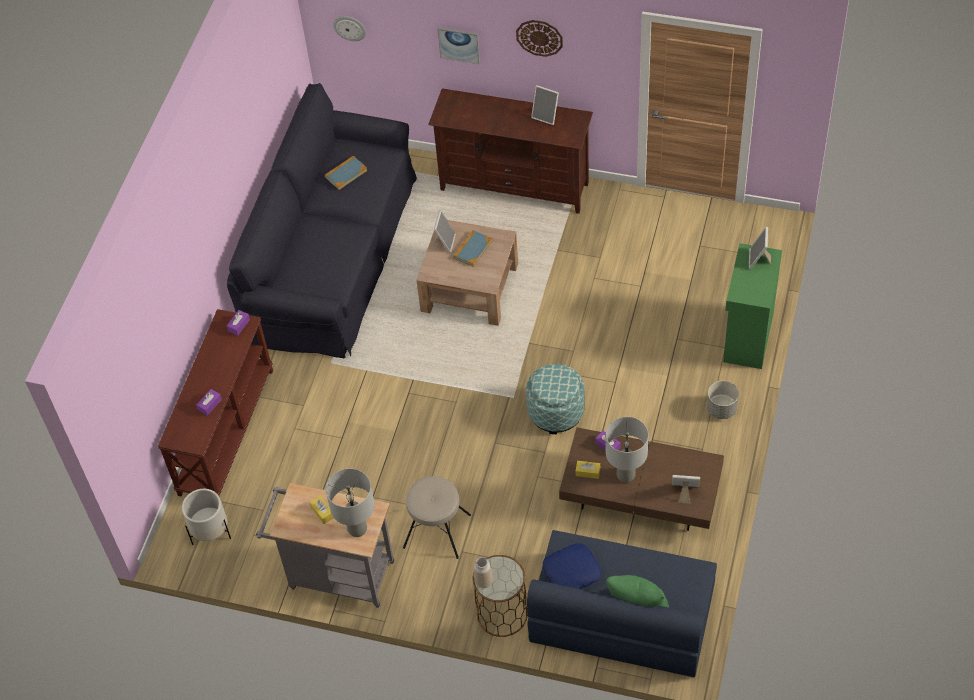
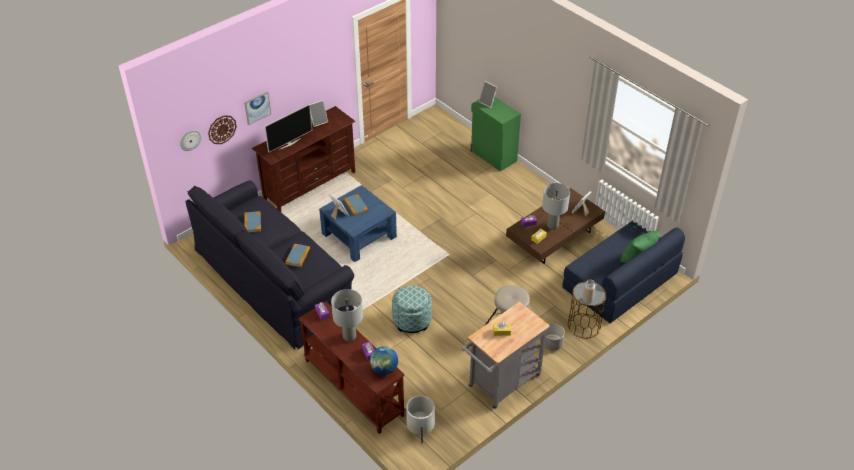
camera: 60 degrees left, 10 degrees down
(196, 433) = (384, 369): none -> globe
(325, 248) = (298, 256): none -> book
(357, 529) = (526, 322): grey table lamp -> grey table lamp (349, 337)
(469, 287) = (359, 235): brown coffee table -> blue coffee table
(479, 116) = (289, 143): none -> television
(539, 37) = (301, 71): wall clock -> wall clock (222, 129)
(556, 411) = (474, 243): ottoman -> ottoman (412, 320)
(571, 571) = (597, 272): blue pillow -> none
(721, 409) = (528, 186): grey planter -> grey planter (552, 344)

